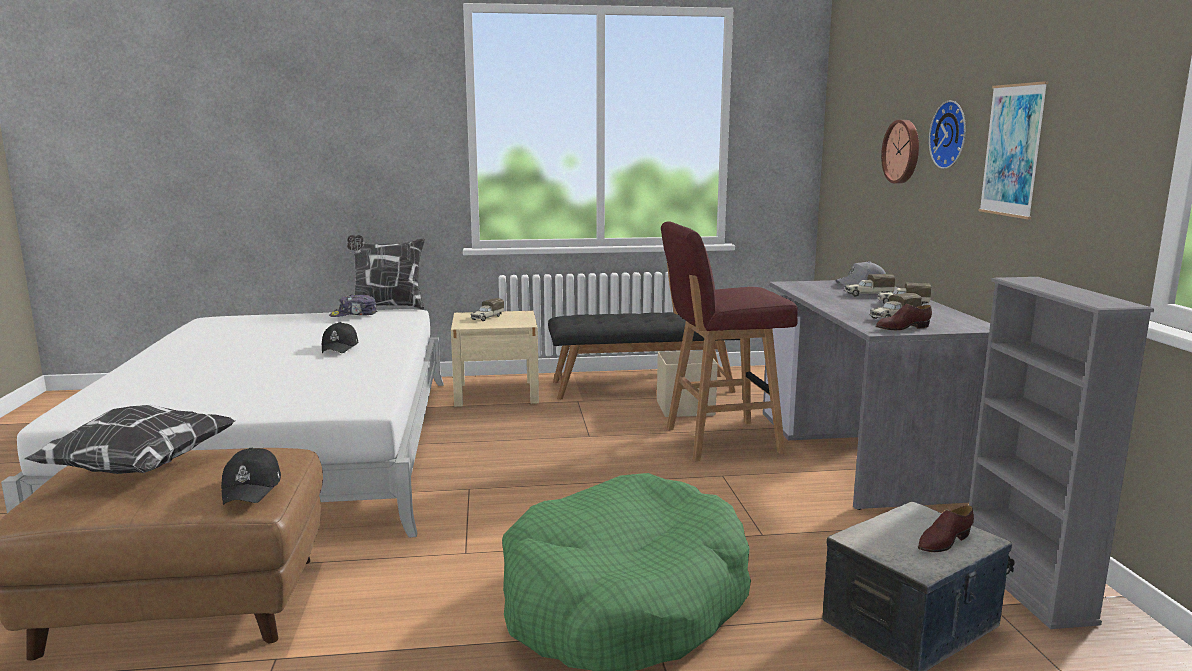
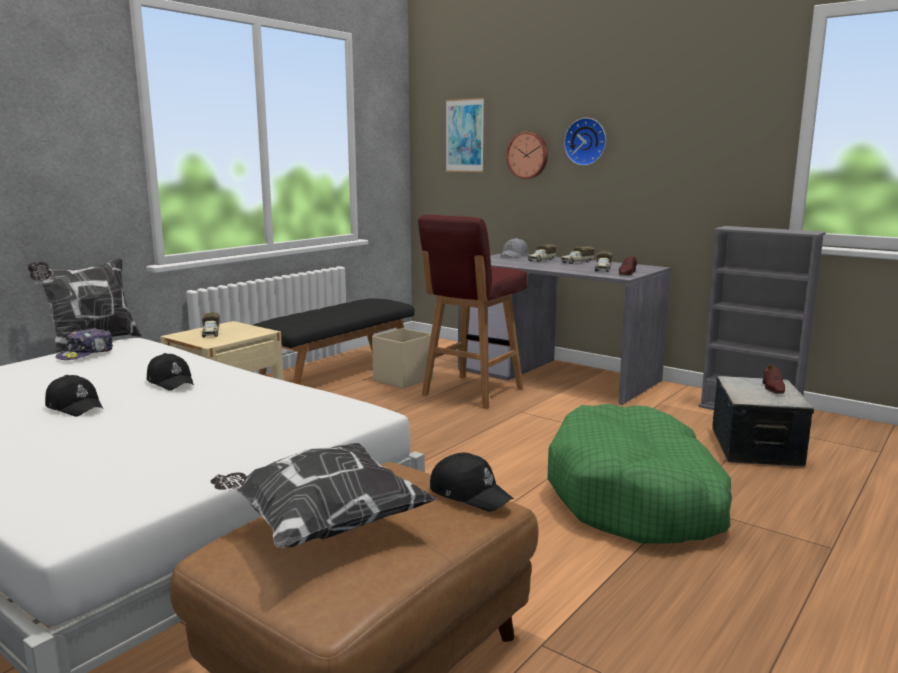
camera: 45 degrees left, 0 degrees up
(252, 349) = (75, 406): none -> black cap
(1012, 150) = (654, 150): picture -> picture (464, 135)

